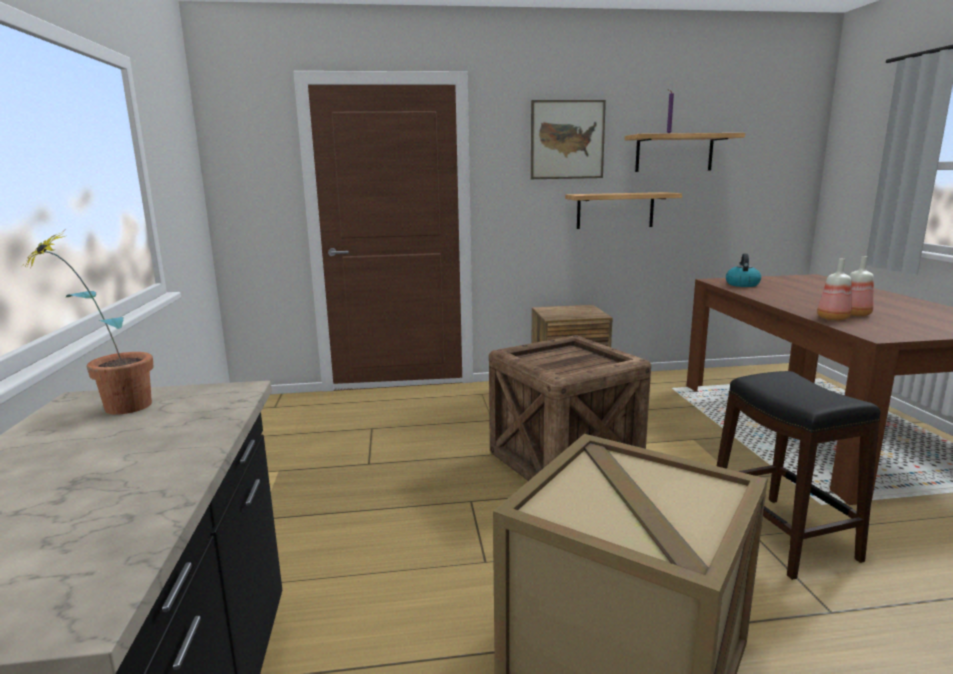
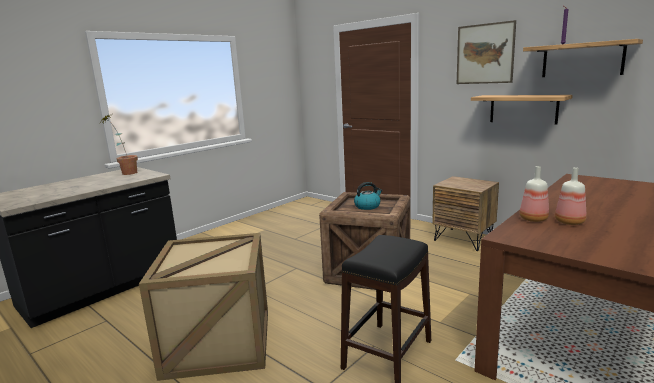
camera: 50 degrees right, 0 degrees up
(742, 284) = (586, 184): kettle -> kettle (367, 206)

